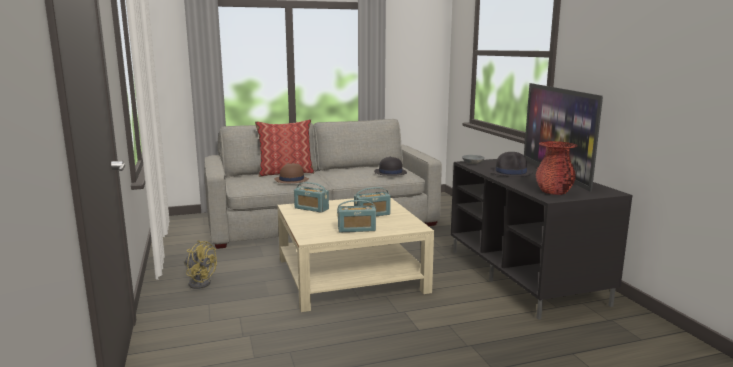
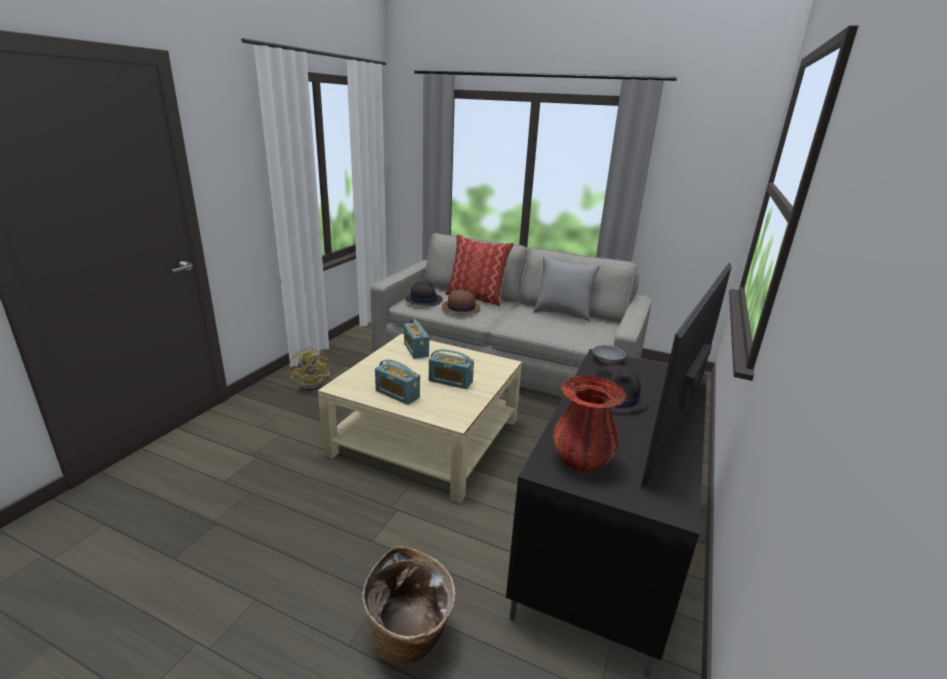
camera: 40 degrees right, 10 degrees up
(361, 167) = (562, 314): none -> grey pillow
(390, 173) = (576, 331): black hat -> black hat (423, 300)
(513, 349) = (409, 637): none -> basket

